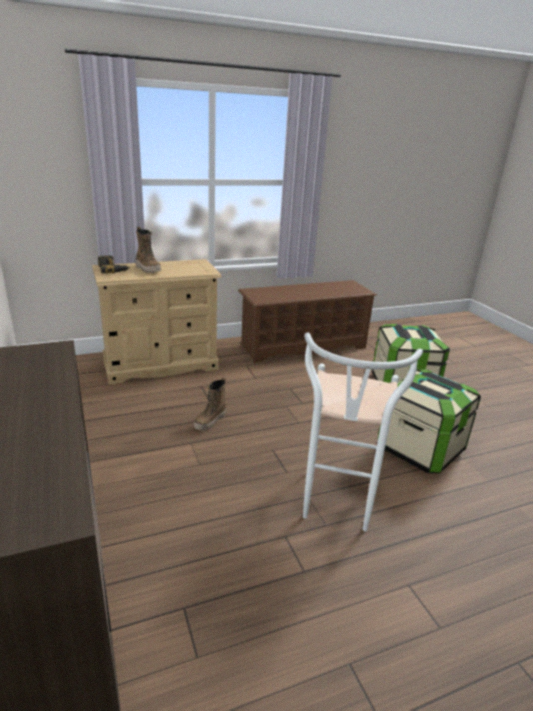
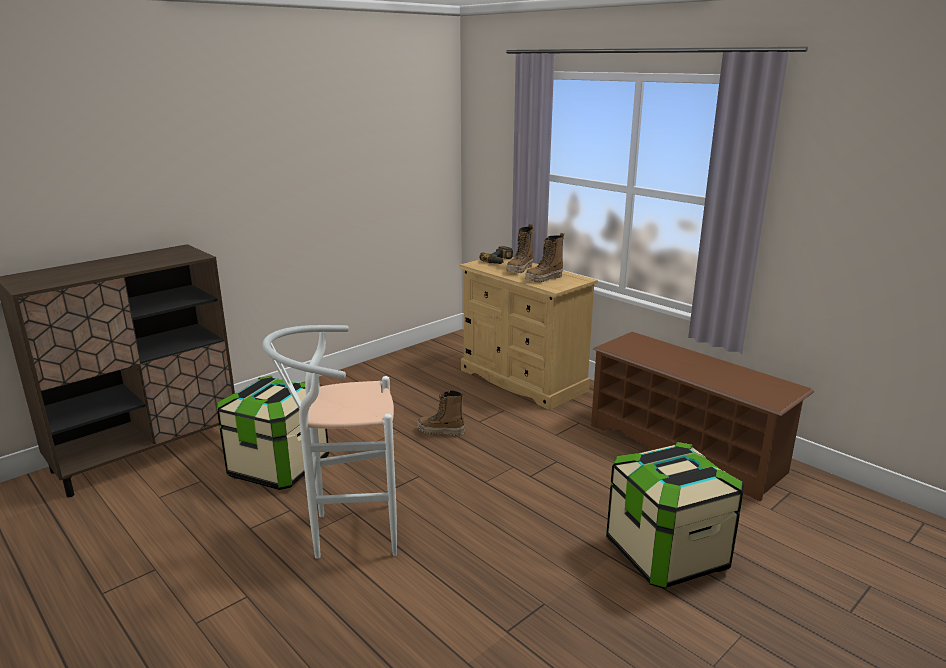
camera: 70 degrees right, 5 degrees down
(184, 269) = (544, 279): none -> boot
(419, 449) = (500, 586): storage box -> storage box (279, 467)

